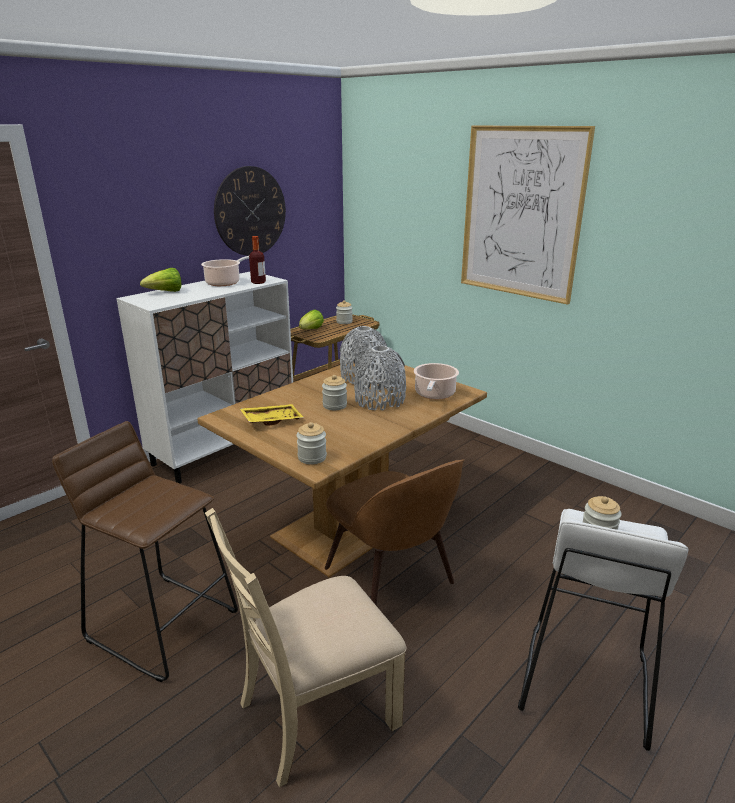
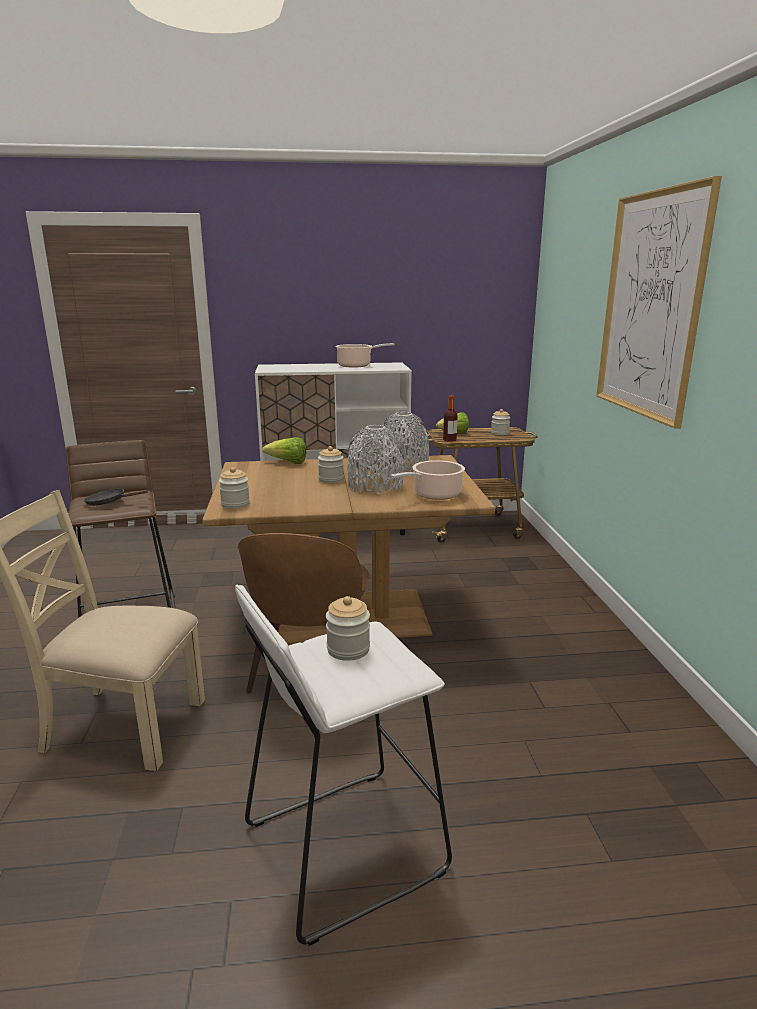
camera: 40 degrees right, 5 degrees down
(149, 504) = (110, 502): none -> black frying pan
(165, 292) = (297, 365): lettuce -> lettuce (288, 463)
(250, 211) = (409, 303): wall clock -> none
(258, 282) = (382, 368): bottle -> bottle (449, 440)
(271, 420) = (265, 476): yellow tray -> none

